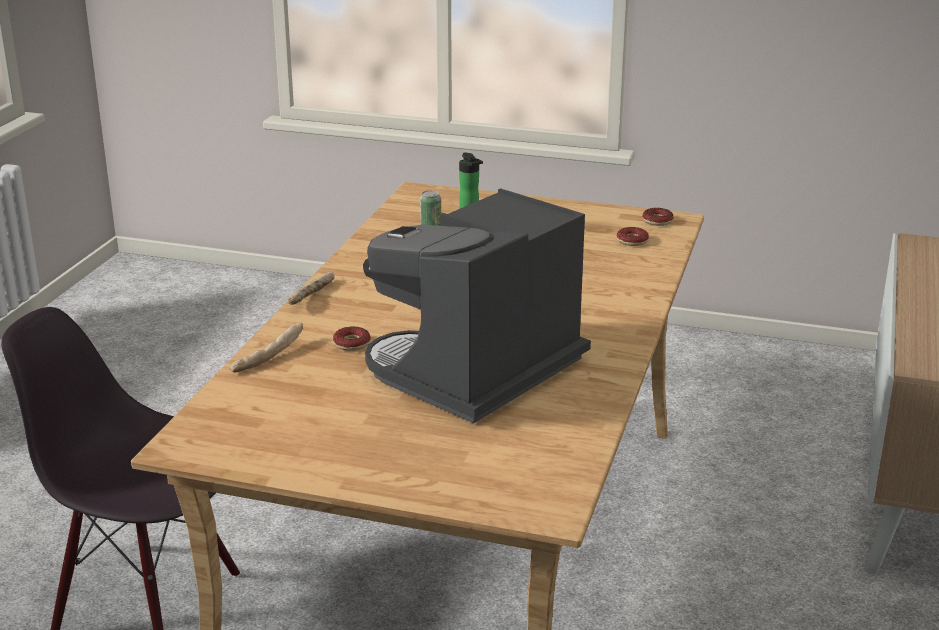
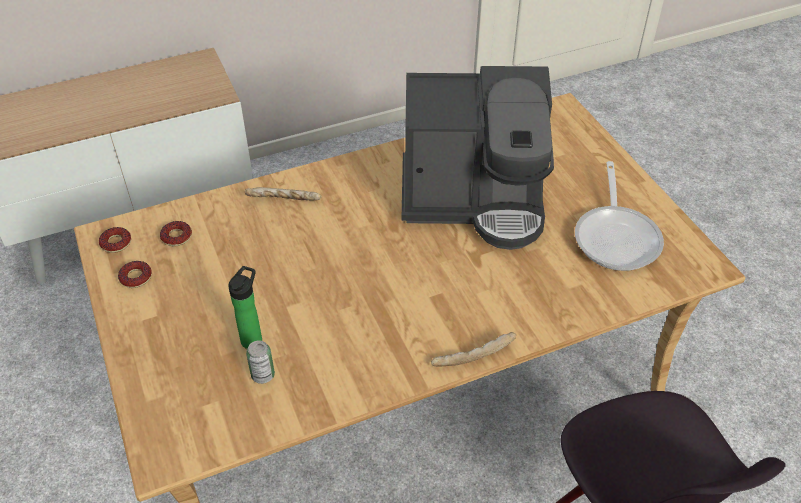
camera: 130 degrees left, 20 degrees up
(268, 356) = (578, 308): bread -> bread (284, 200)
(301, 419) = (616, 237): none -> frying pan
(351, 343) = (510, 279): donut -> donut (136, 277)

